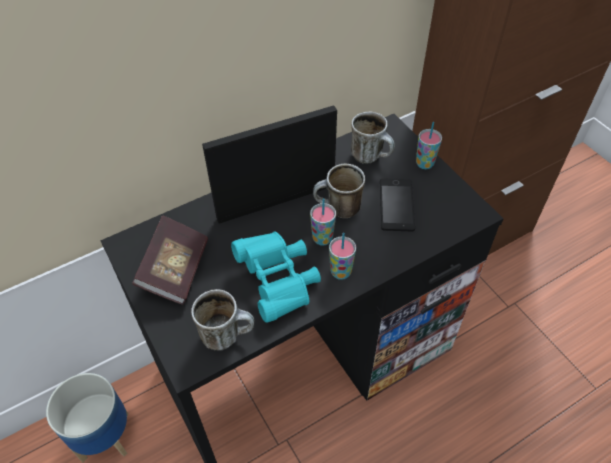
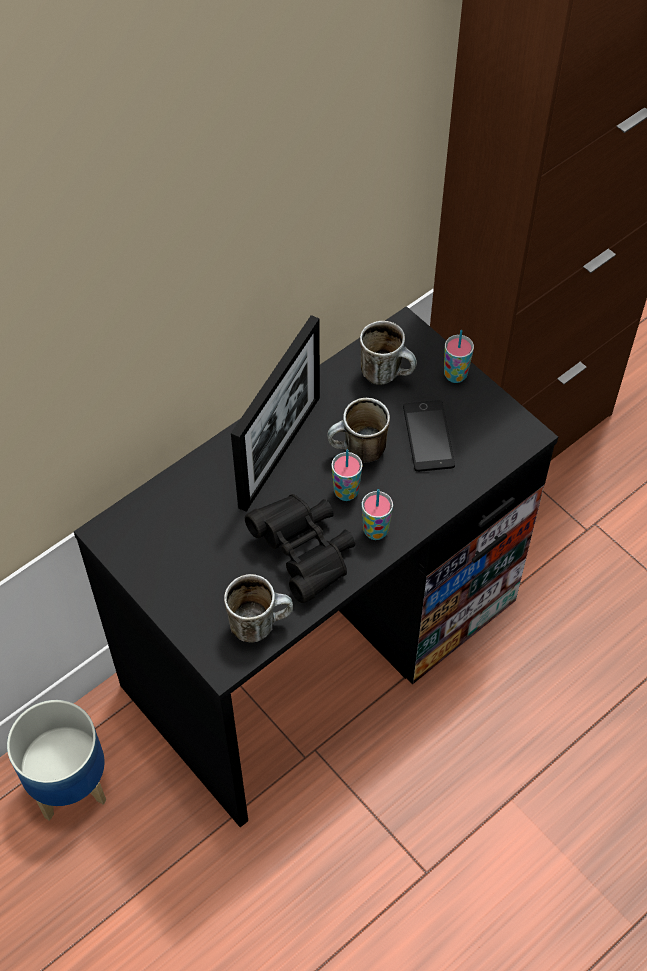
camera: 10 degrees left, 5 degrees up
(175, 270) = (178, 555): book -> none
(276, 202) = (280, 451): picture frame -> picture frame turned 150 degrees clockwise
(278, 282) = (305, 553): turquoise binoculars -> black binoculars

